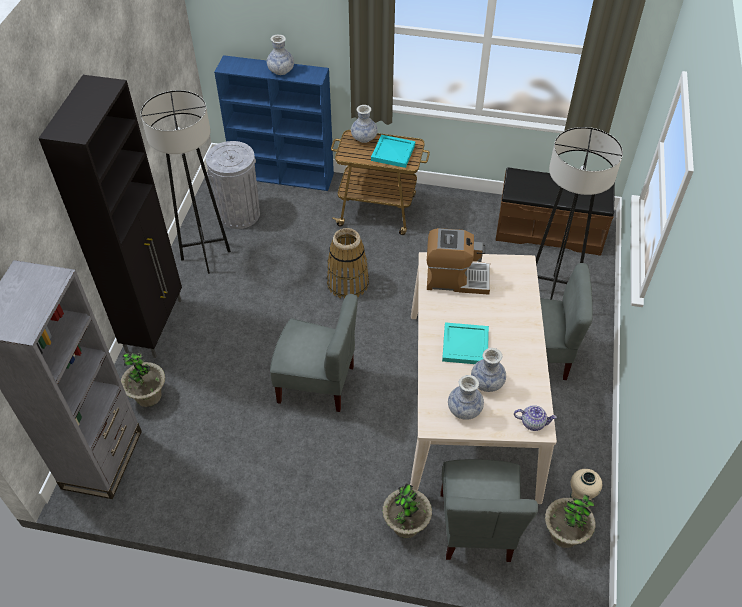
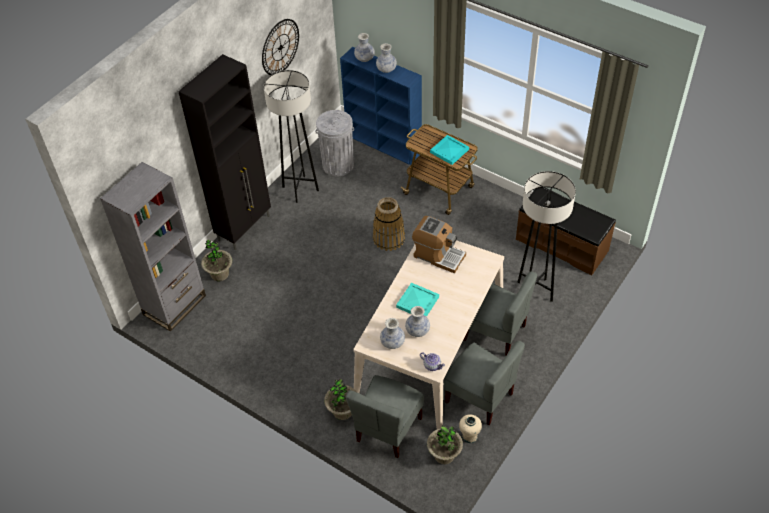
camera: 25 degrees right, 0 degrees up
(144, 64) = (280, 47): none -> wall clock
(317, 383) = (332, 301): grey chair -> grey chair (480, 397)
(364, 138) = (434, 134): vase -> vase (364, 58)

